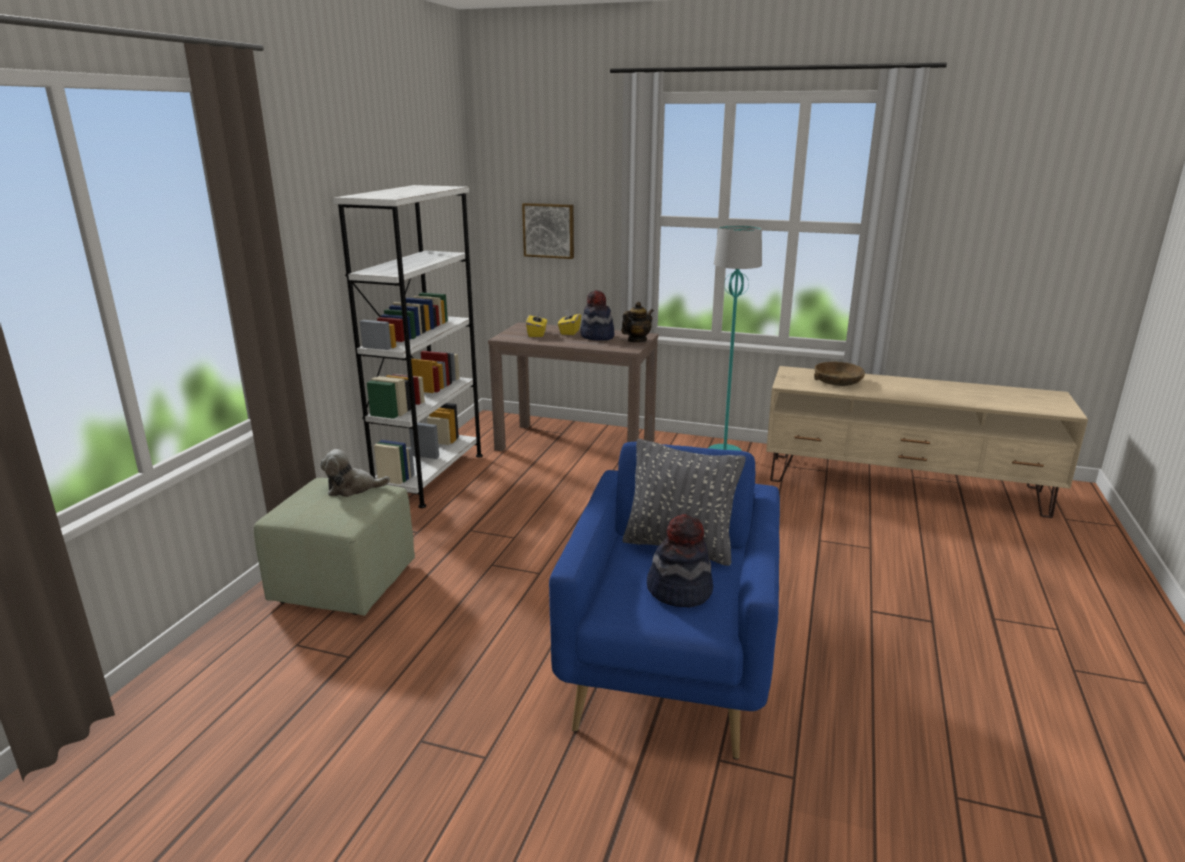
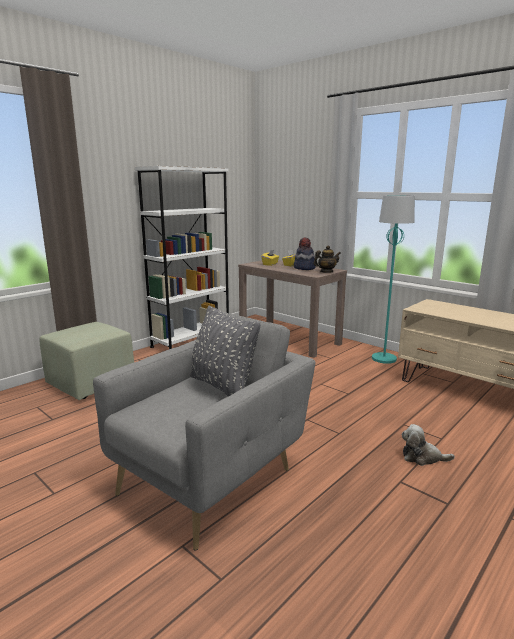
camera: 25 degrees right, 5 degrees down
(352, 488) = (101, 328): plush toy -> plush toy (422, 457)
(549, 230) = (293, 202): picture -> none
(671, 669) = (212, 477): blue armchair -> grey armchair
(679, 590) = (185, 410): hat -> none
(837, 381) = (460, 311): brown bowl -> none

